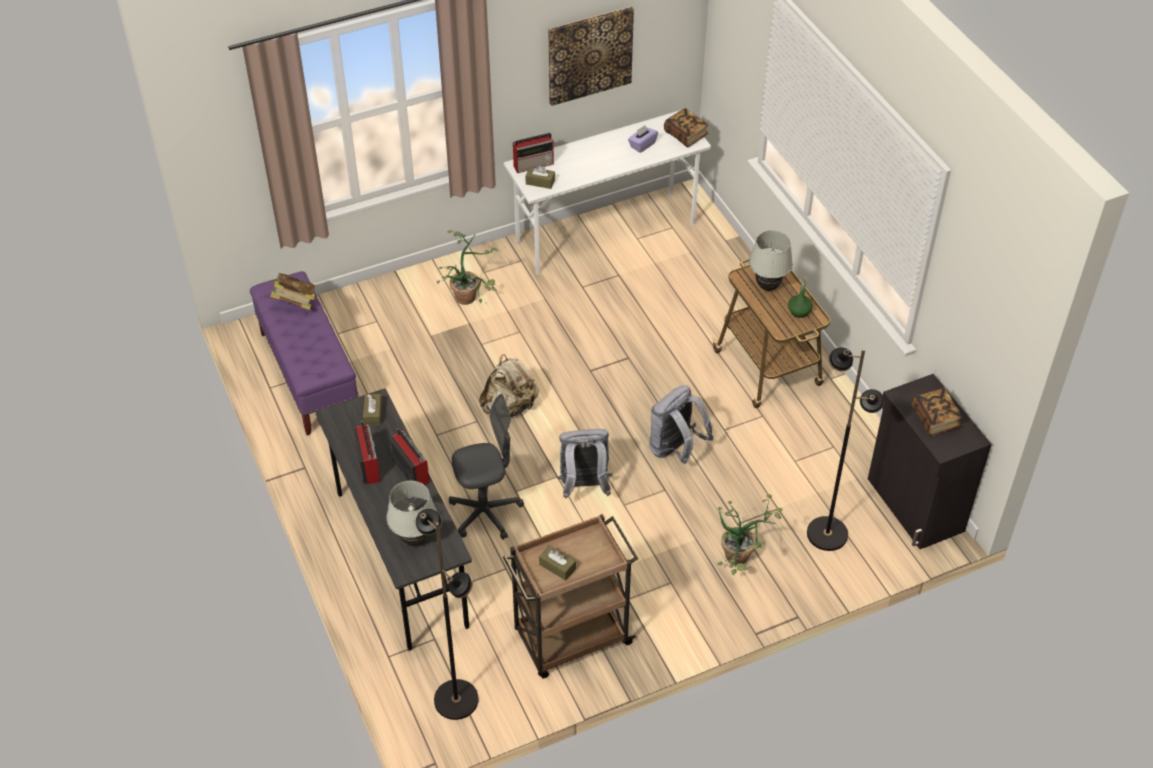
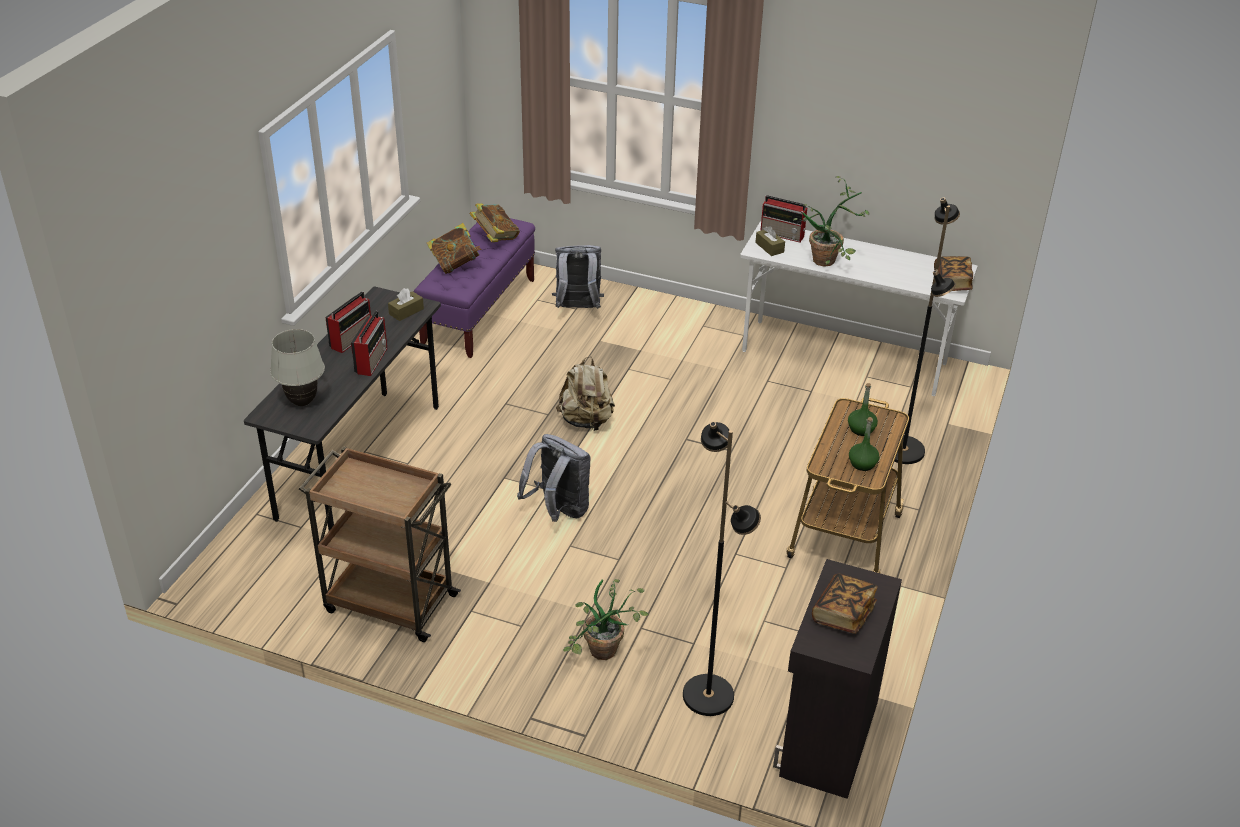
camera: 45 degrees right, 10 degrees down
(300, 348) = (455, 264): none -> book
(457, 699) = (253, 576): black floor lamp -> black floor lamp (904, 450)
(470, 295) = (669, 334): potted plant -> potted plant (830, 261)
(485, 513) = (460, 476): grey office chair -> none
(557, 566) = (359, 486): brown tissue box -> none
(589, 55) = (879, 143): picture -> none
(642, 145) = (899, 269): purple tissue box -> none
(675, 450) = (671, 538): grey backpack -> grey backpack (577, 309)
(768, 287) = (861, 429): white table lamp -> green bottle

